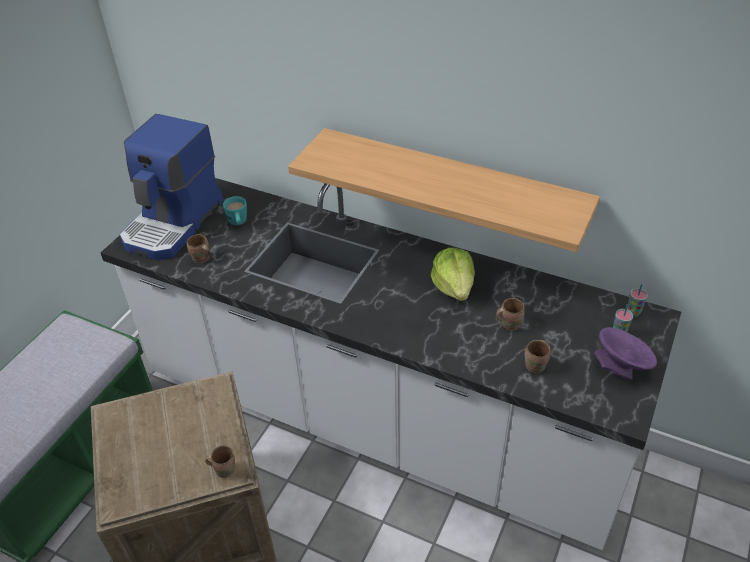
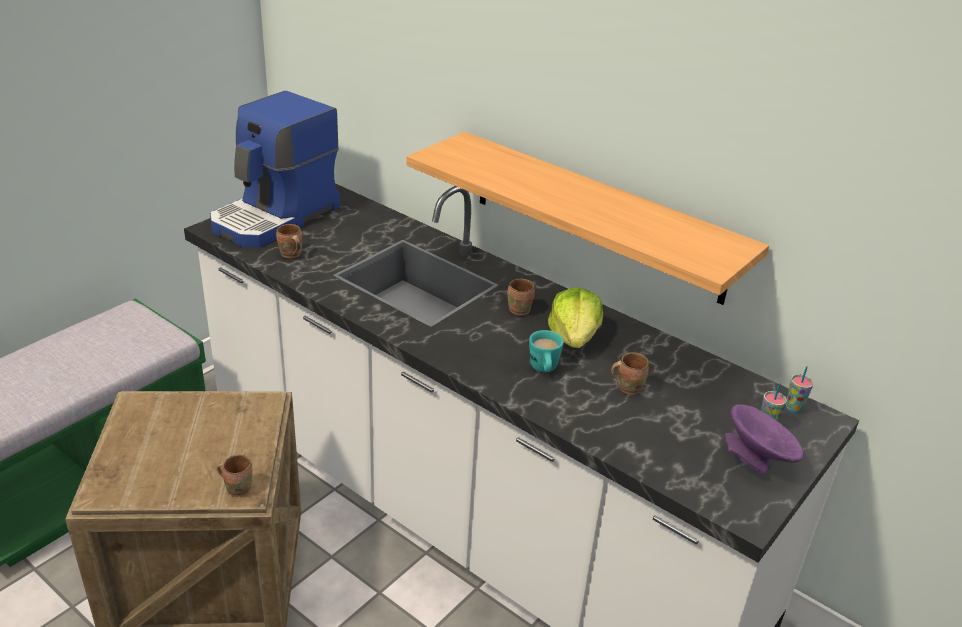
camera: 10 degrees right, 10 degrees down
(238, 223) = (347, 230): turquoise mug -> turquoise mug (544, 370)
(536, 365) = (646, 436): brown mug -> brown mug (521, 310)

